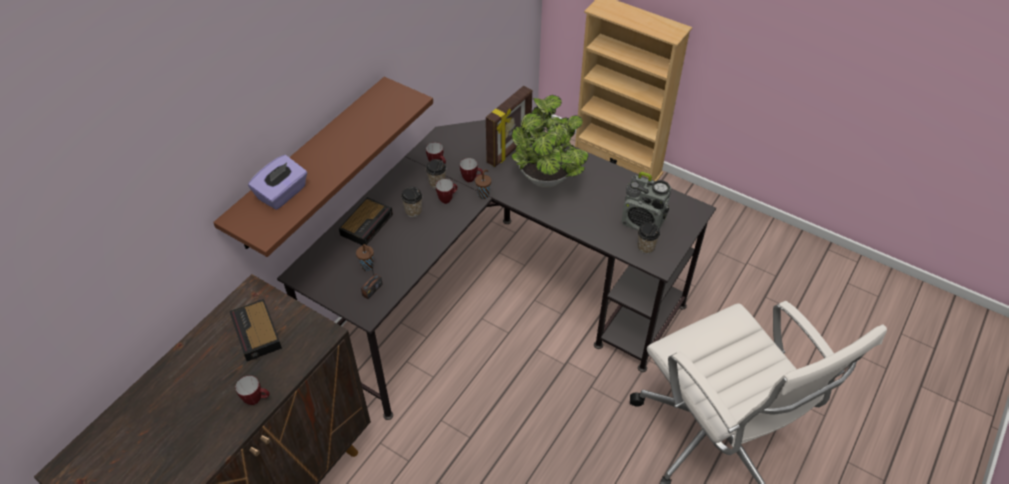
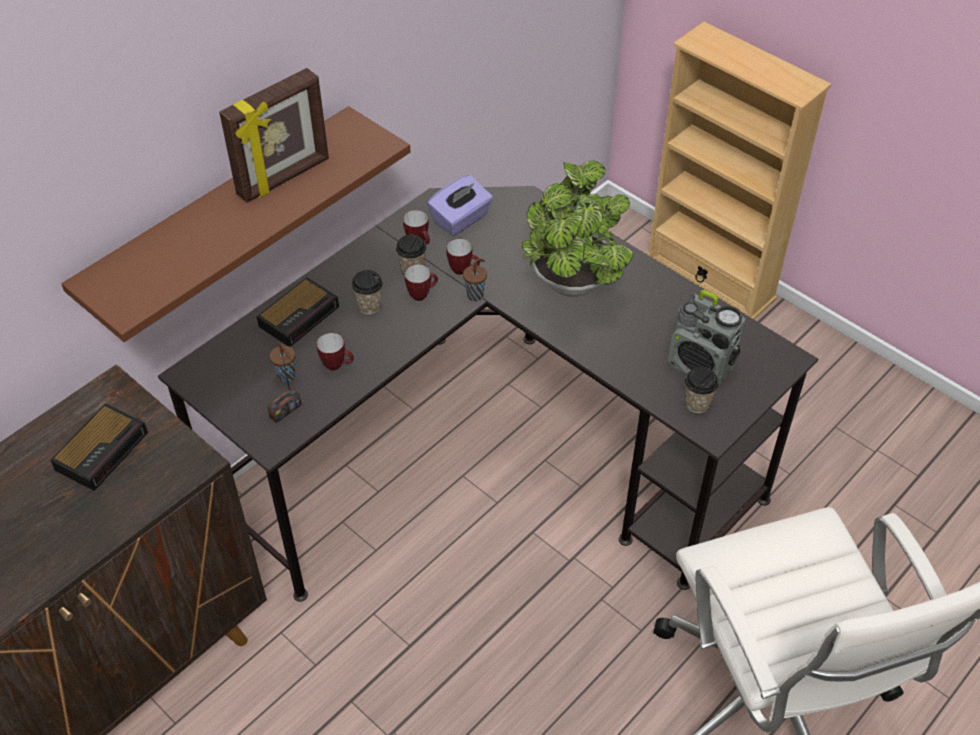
camera: 10 degrees right, 0 degrees up
(257, 334) = (103, 449): alarm clock -> alarm clock turned 135 degrees counterclockwise
(257, 399) = (81, 541): mug -> mug (337, 365)
(282, 194) = (165, 256): purple tissue box -> purple tissue box (461, 219)
(510, 149) = (528, 234): picture frame -> picture frame (284, 178)

